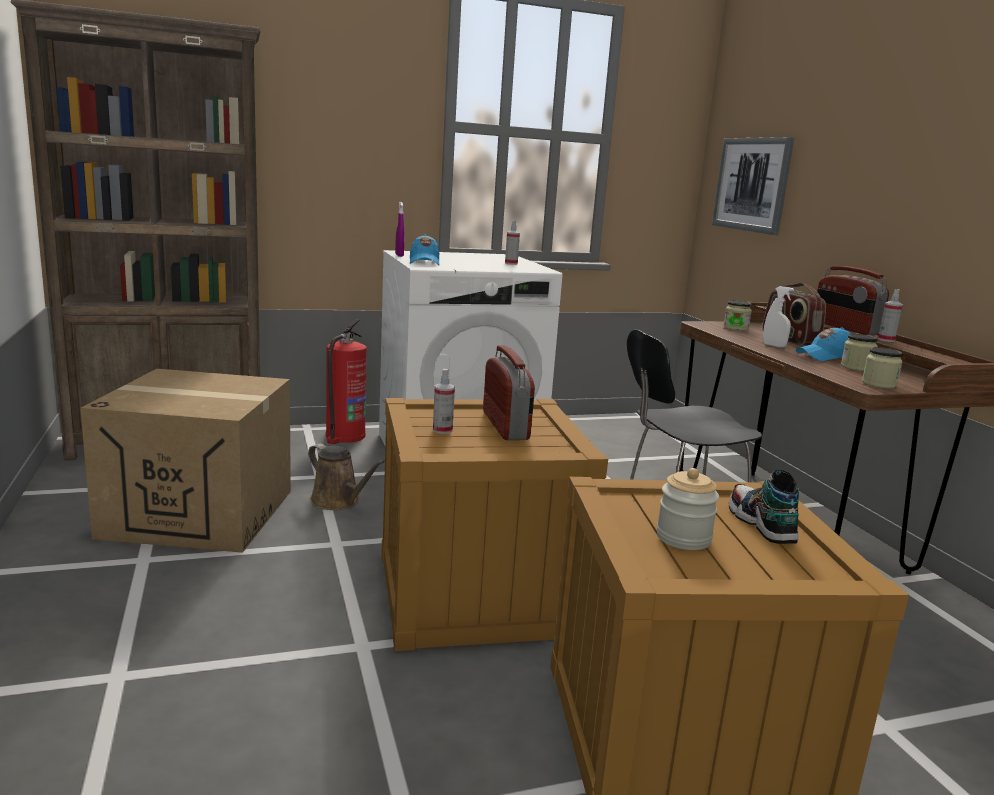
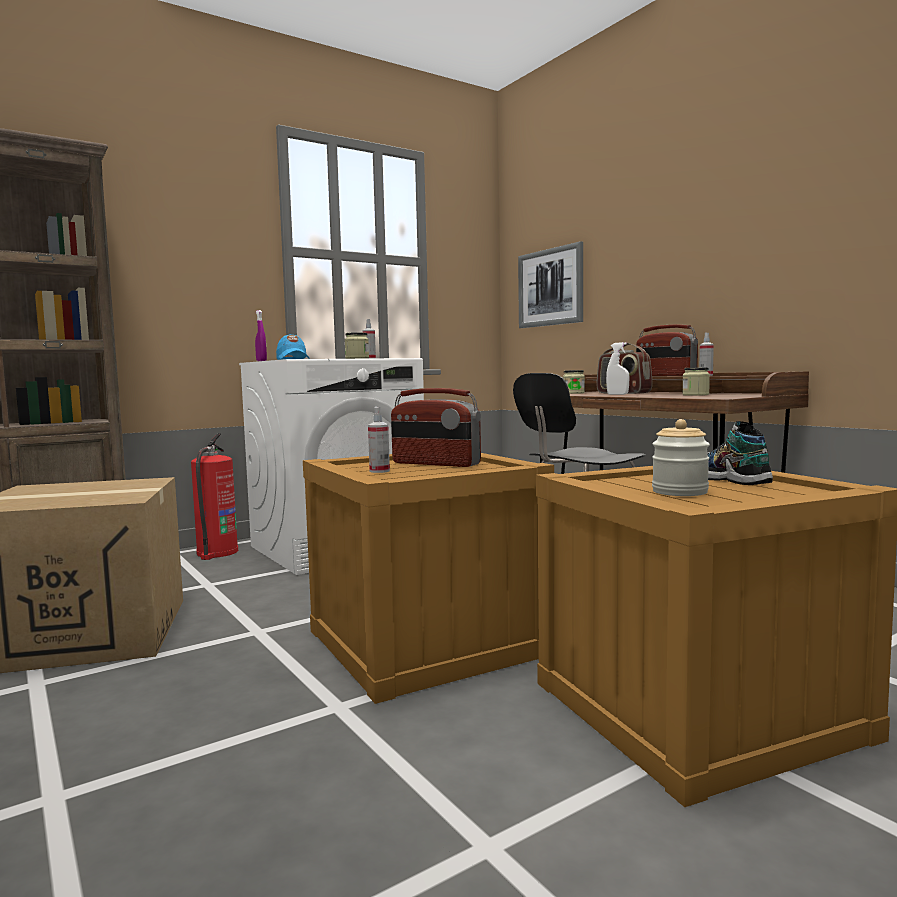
camera: 15 degrees left, 10 degrees down
(338, 501) = (240, 600): brown watering can -> none
(506, 426) = (435, 464): radio -> radio turned 150 degrees clockwise
(825, 357) = (664, 394): blue cap -> none
(879, 384) = (727, 396): jar -> jar (357, 358)

